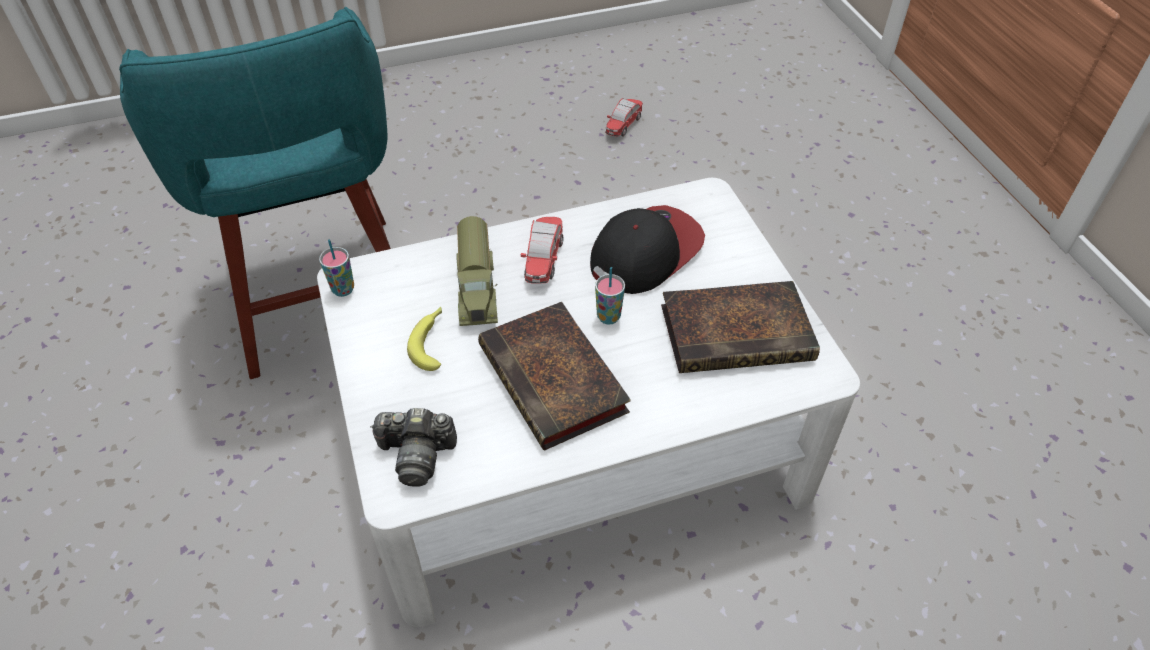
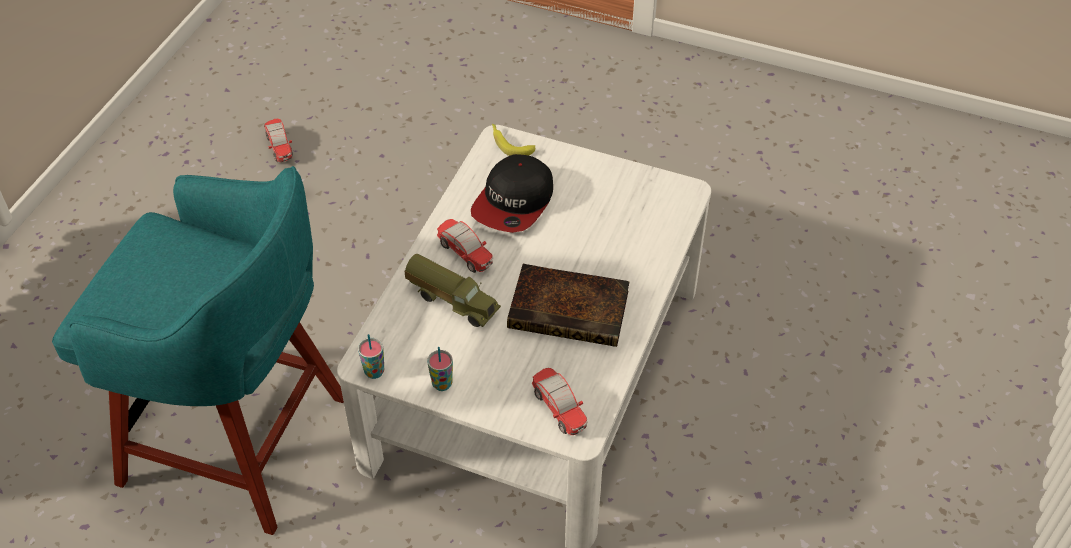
camera: 50 degrees left, 0 degrees up
(417, 455) = (559, 409): camera -> toy car
(432, 341) = (474, 351): banana -> banana (509, 143)
(608, 317) = (547, 254): cup -> cup (442, 384)
(645, 252) = (514, 202): cap -> cap turned 150 degrees counterclockwise
(739, 332) = (621, 205): book -> none

